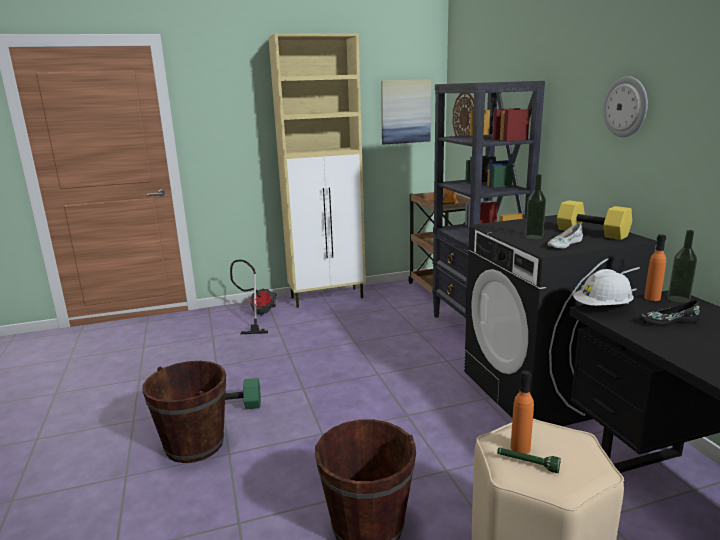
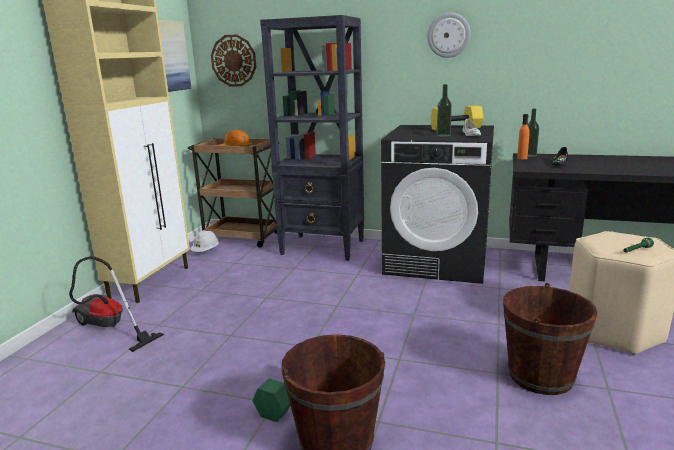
camera: 55 degrees left, 0 degrees up
(520, 448) = (617, 248): orange bottle -> none
(602, 308) = (525, 167): white hard hat -> white hard hat (205, 251)

